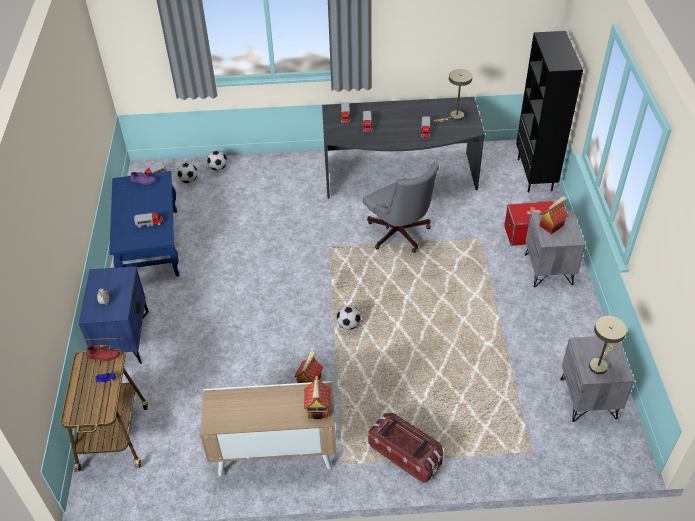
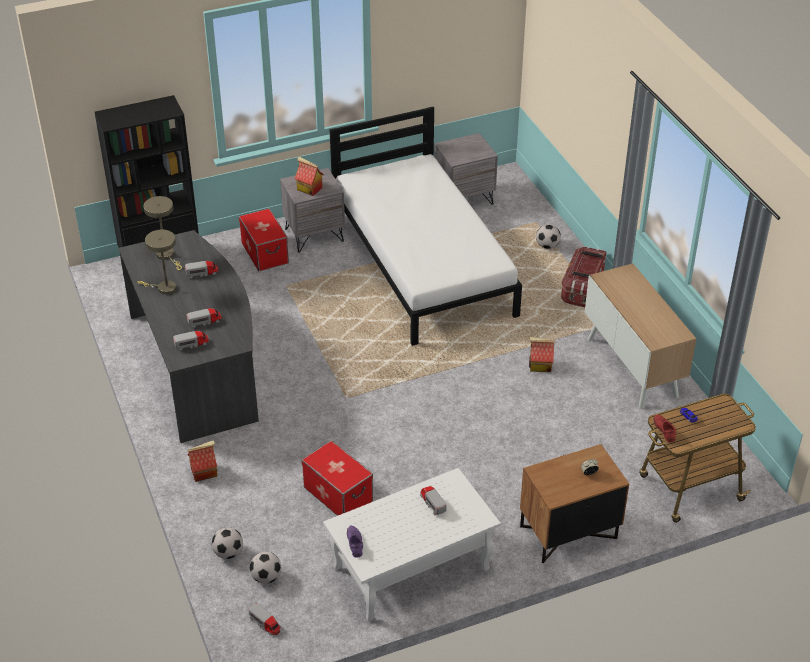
camera: 110 degrees left, 5 degrees down
(123, 338) = (568, 533): blue nightstand -> brown nightstand
(151, 245) = (410, 569): blue coffee table -> white coffee table
(236, 224) = (338, 494): none -> storage box
(318, 409) = (622, 275): toy house -> toy house (204, 471)
(349, 325) = (455, 355): football -> football (547, 246)
(400, 235) = (304, 345): grey office chair -> none
(482, 335) = (422, 264): none -> white bed
(599, 364) = (472, 149): beige table lamp -> beige table lamp (163, 288)

